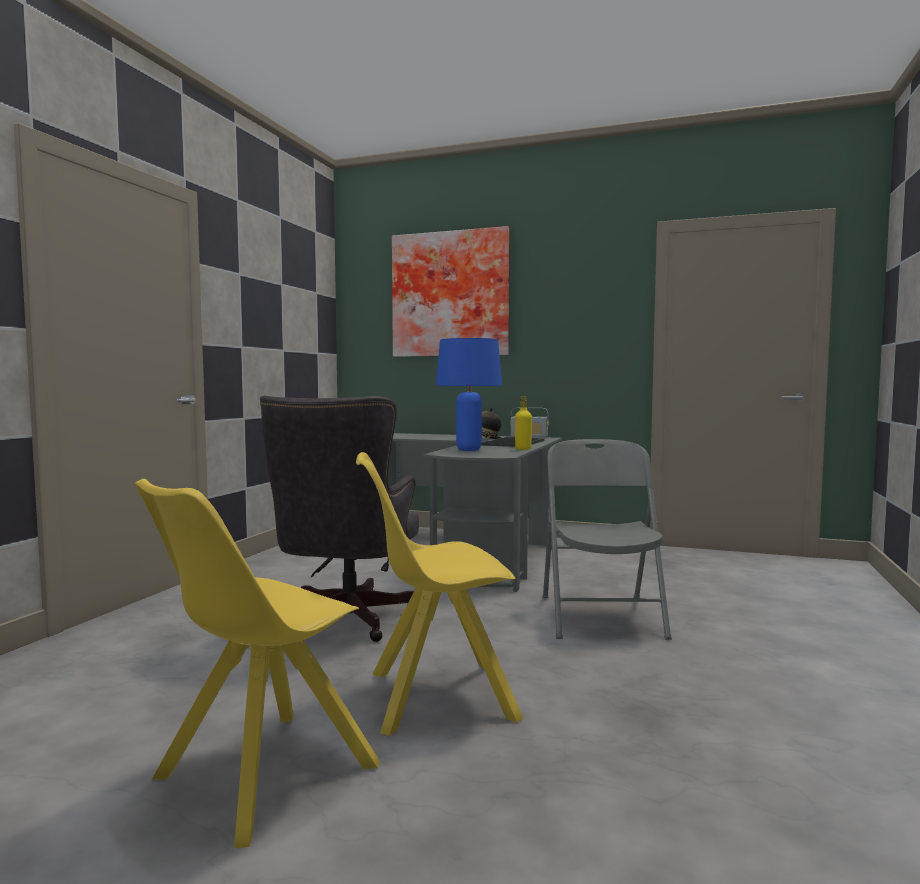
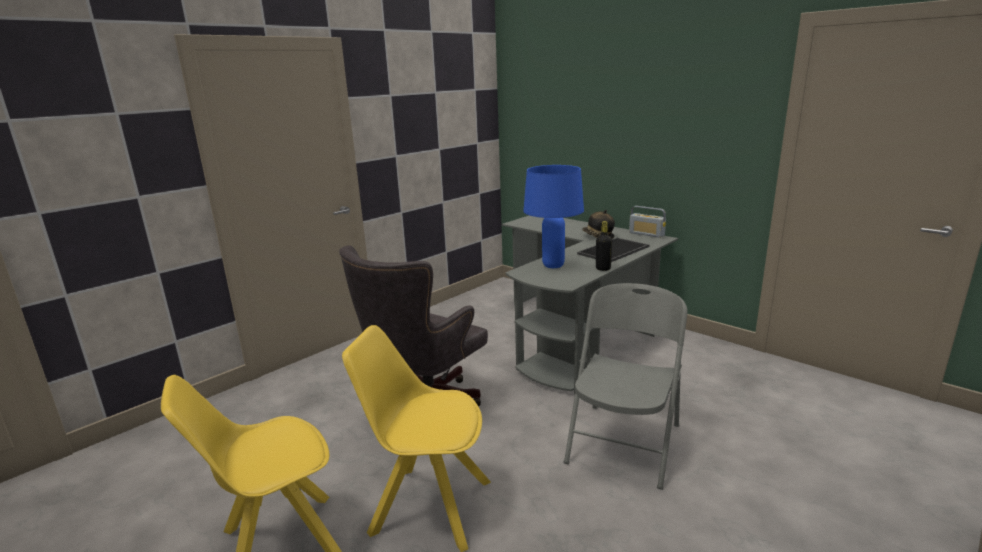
camera: 25 degrees right, 15 degrees up
(451, 295) = (588, 90): picture -> none
(523, 449) = (603, 269): yellow bottle -> black bottle

